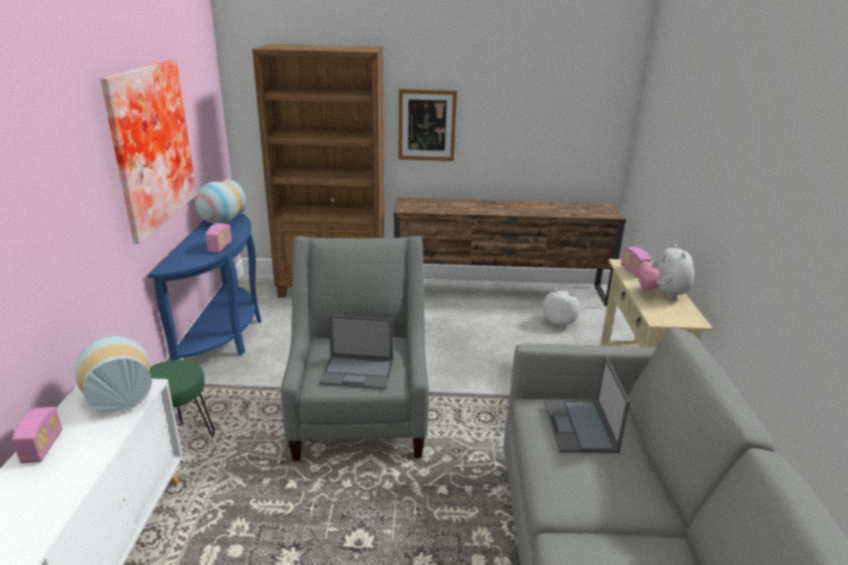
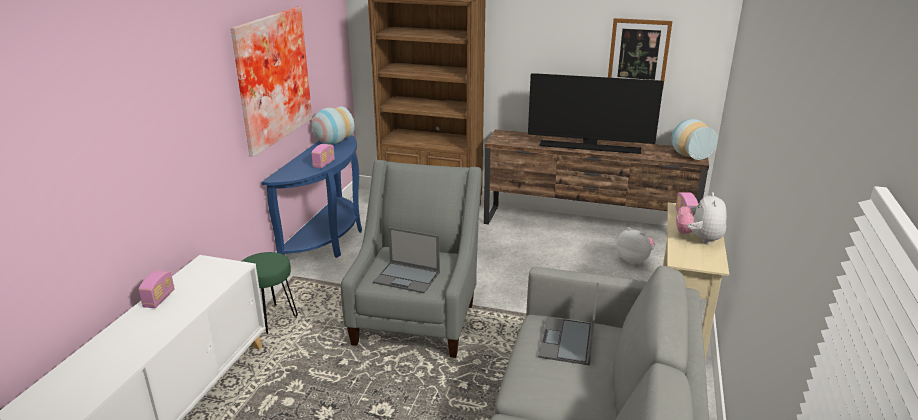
camera: 15 degrees right, 0 degrees up
(119, 397) = (218, 272): vase -> vase (689, 155)
(427, 125) = (524, 64): picture -> picture (638, 54)
(503, 209) = (590, 147): none -> television

